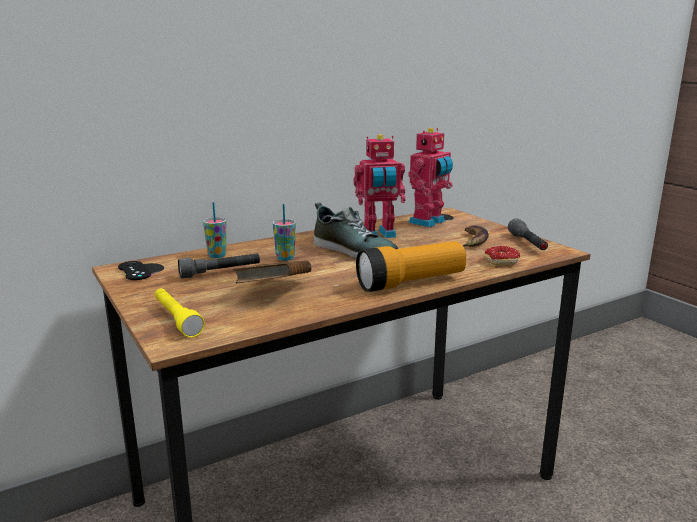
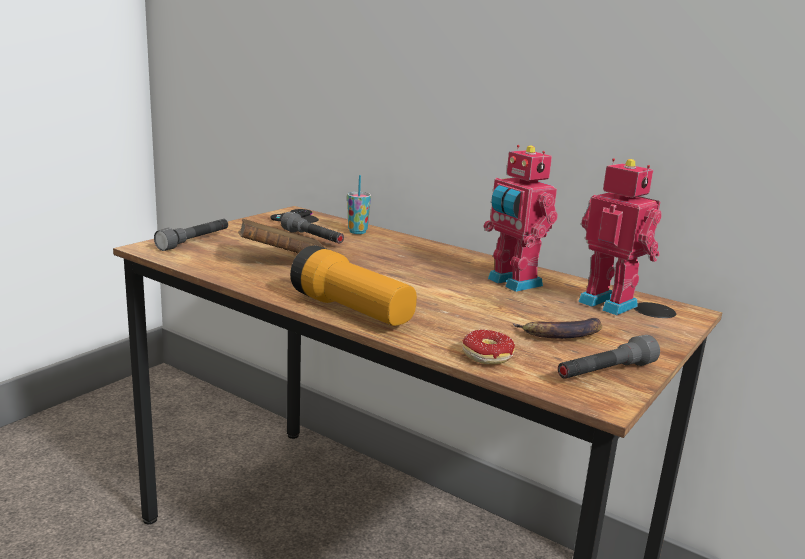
camera: 65 degrees right, 0 degrees up
(176, 319) = (194, 242): yellow flashlight -> grey flashlight
(285, 258) = (377, 254): cup -> none
(355, 251) = (434, 278): shoe -> none
(429, 222) = (610, 303): toy robot -> toy robot turned 150 degrees counterclockwise

